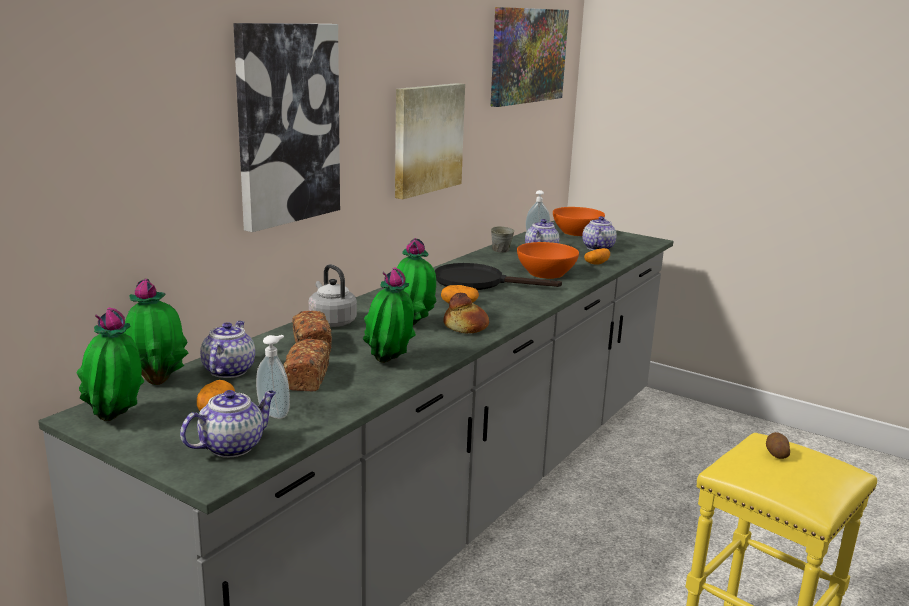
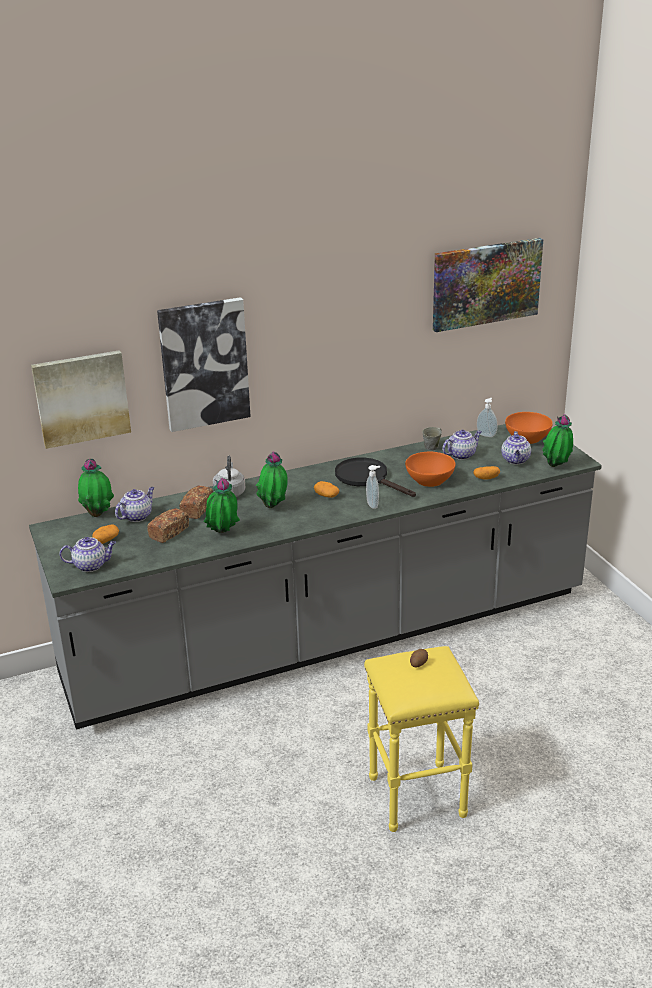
camera: 35 degrees right, 10 degrees up
(116, 420) = (58, 534): potted plant -> potted plant (556, 467)
(275, 413) = (129, 551): soap dispenser -> soap dispenser (373, 505)
(427, 139) = (350, 361): picture -> picture (81, 398)
(466, 326) = (304, 517): bread -> none
(597, 248) = (515, 460): teapot -> teapot turned 135 degrees clockwise

